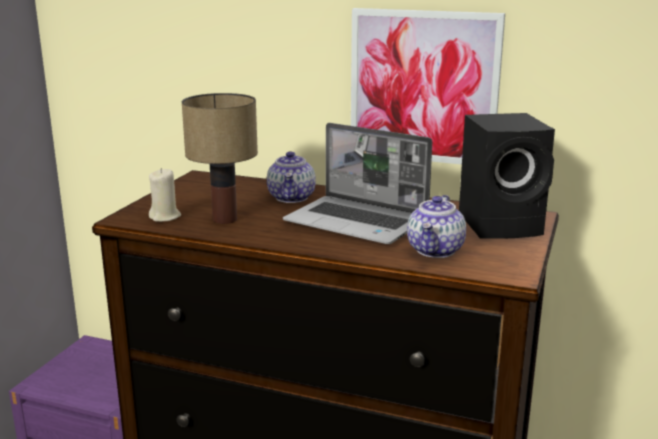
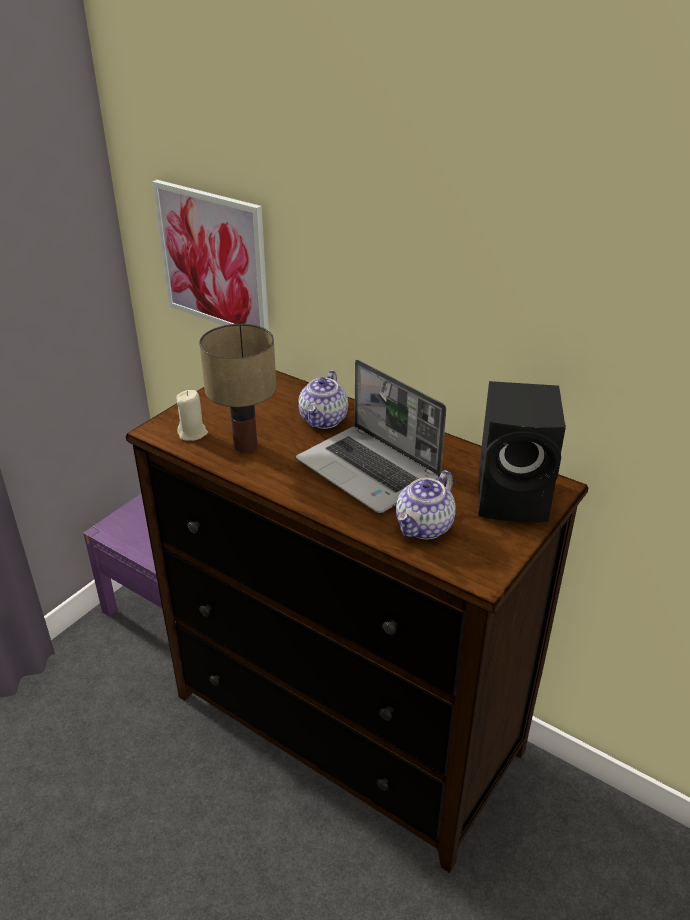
camera: 15 degrees right, 15 degrees up
(424, 86) = (466, 328): picture -> picture (213, 259)

